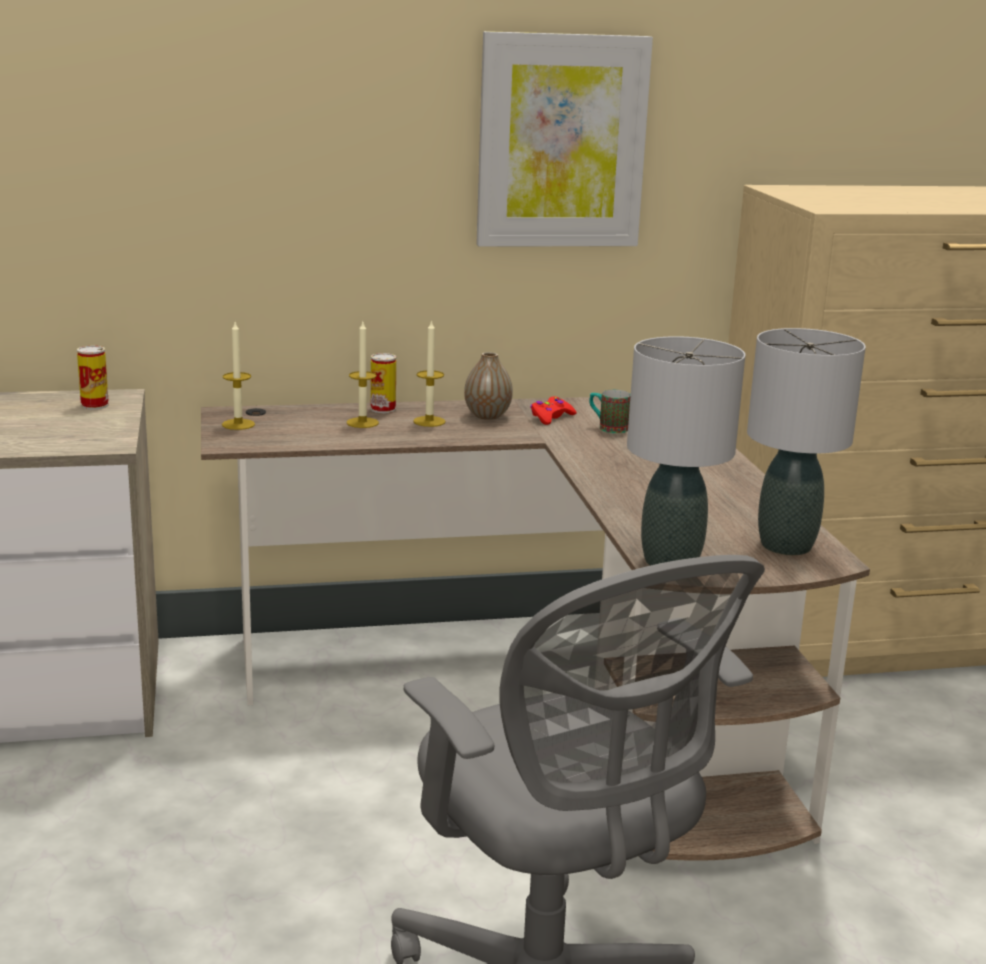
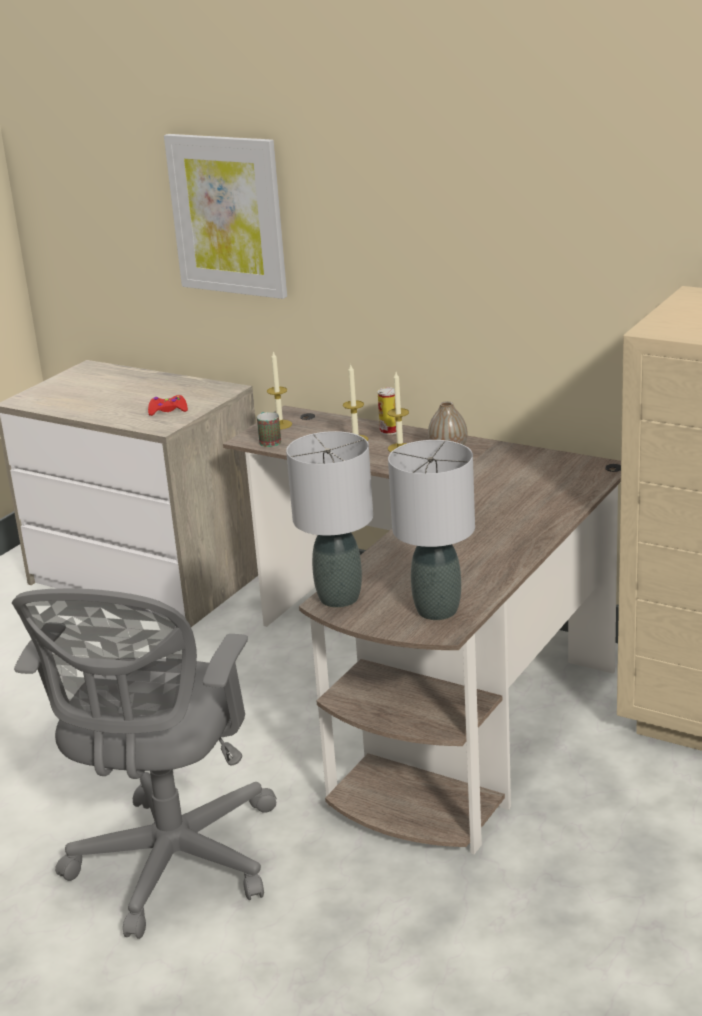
camera: 45 degrees right, 5 degrees up
(94, 405) = (203, 394): can -> none
(551, 417) = (491, 463): red game controller -> red game controller (167, 410)
(561, 141) = (529, 234): picture -> picture (228, 215)
(607, 428) = (513, 482): mug -> mug (268, 441)

